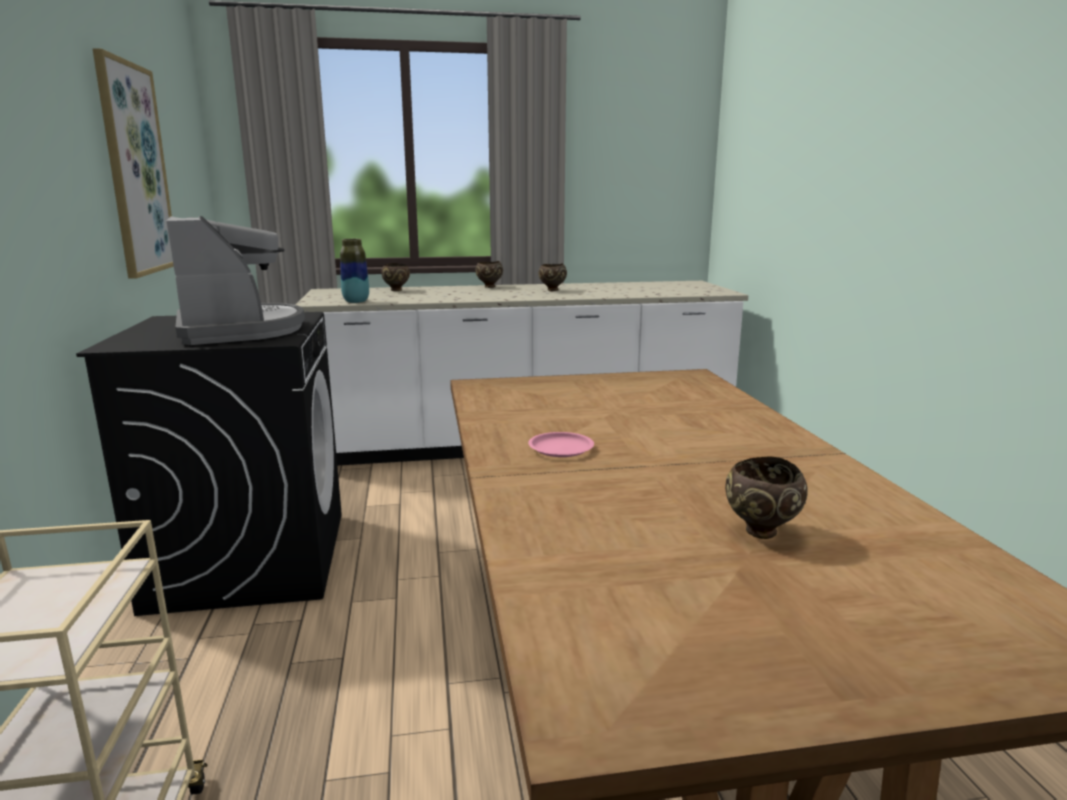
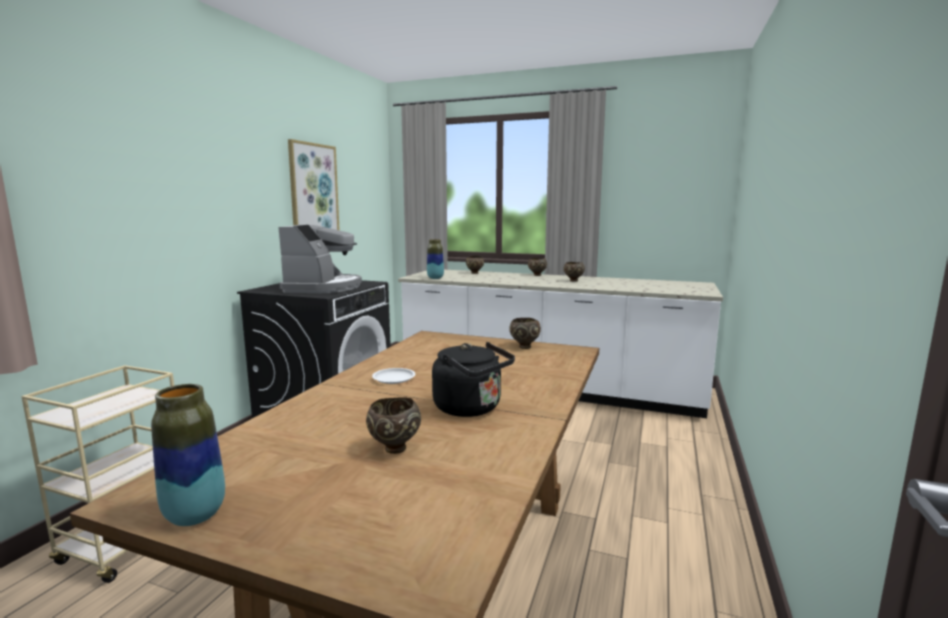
camera: 30 degrees right, 5 degrees down
(560, 449) = (393, 378): pink plate -> white plate
(628, 380) = (524, 347): none -> brown bowl
(727, 699) = (195, 515): none -> vase
(733, 464) = (471, 408): none -> black kettle

